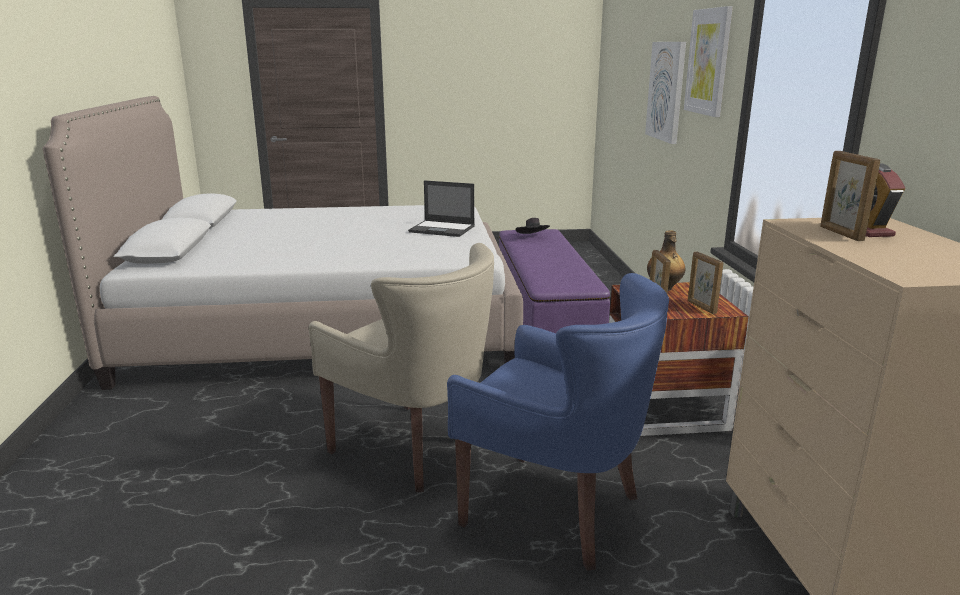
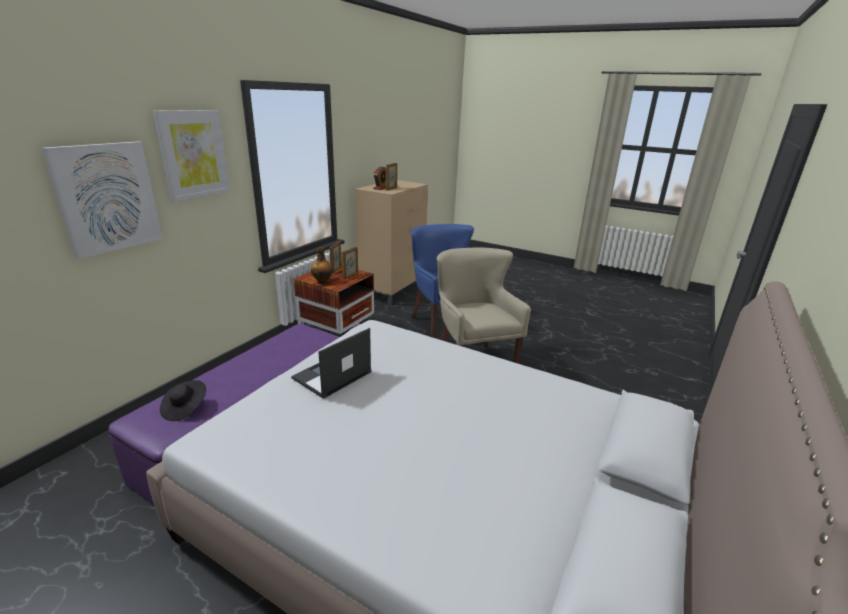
camera: 145 degrees left, 5 degrees up
(443, 229) = (331, 376): laptop -> laptop turned 105 degrees counterclockwise

